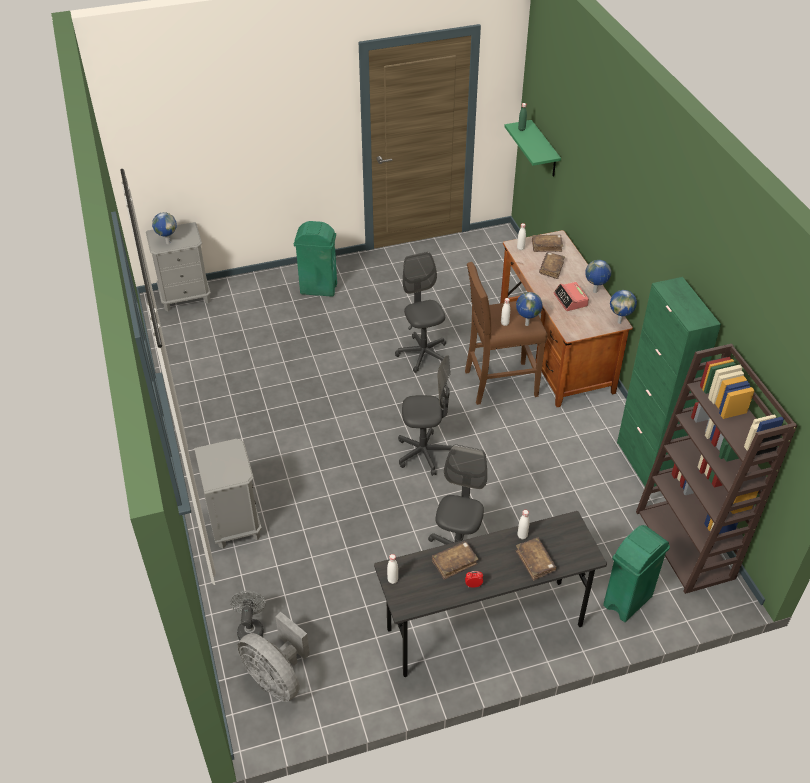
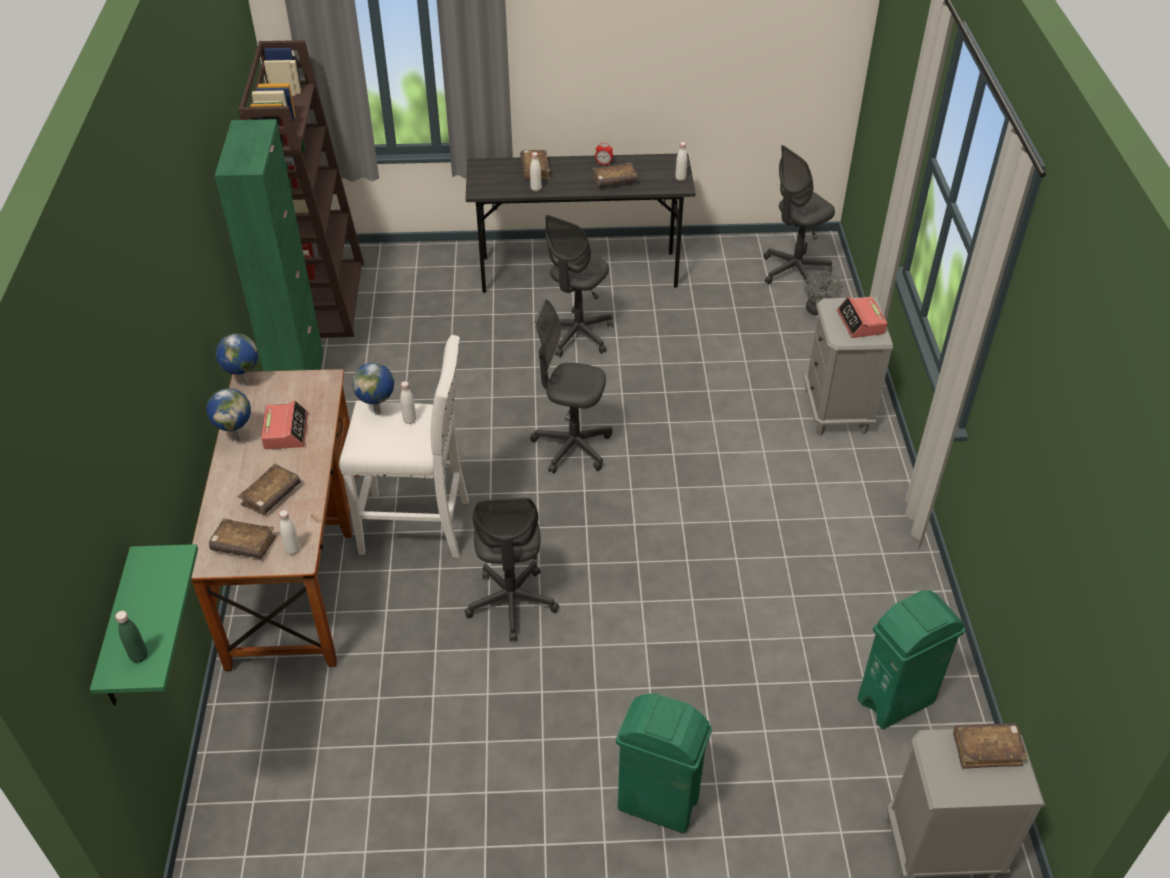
camera: 165 degrees left, 0 degrees up
(167, 242) = (987, 750): globe -> brown book
(217, 462) = (861, 323): none -> alarm clock
(277, 678) = (794, 271): grey fan -> grey office chair
(499, 383) = (418, 526): brown stool -> white stool
(627, 601) = (425, 267): green trash can -> green trash can (896, 701)

